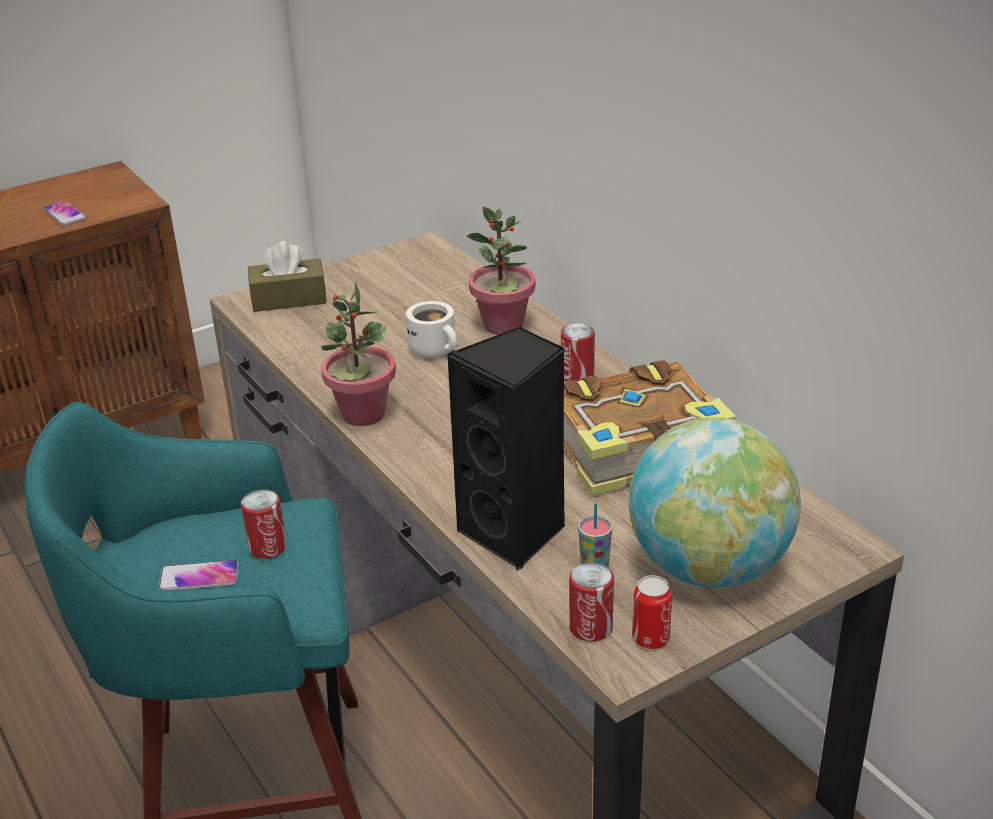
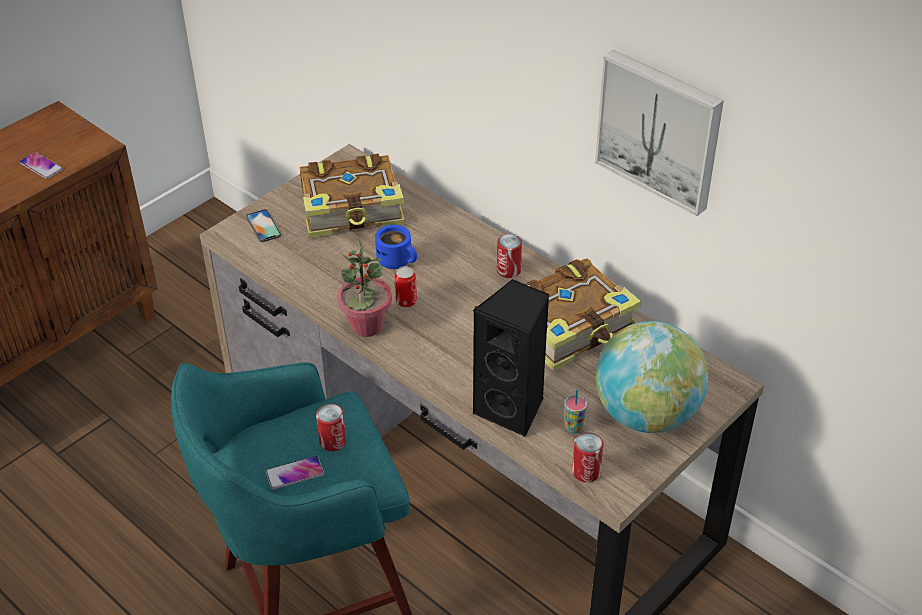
camera: 15 degrees left, 10 degrees up
(289, 299) = (263, 226): brown tissue box -> phone
(406, 293) = (353, 209): none -> book
(437, 350) = (398, 260): white mug -> blue mug
(503, 325) = (438, 231): potted plant -> none
(650, 638) = (626, 473): can -> can (406, 301)
(772, 148) = (660, 130): none -> picture

